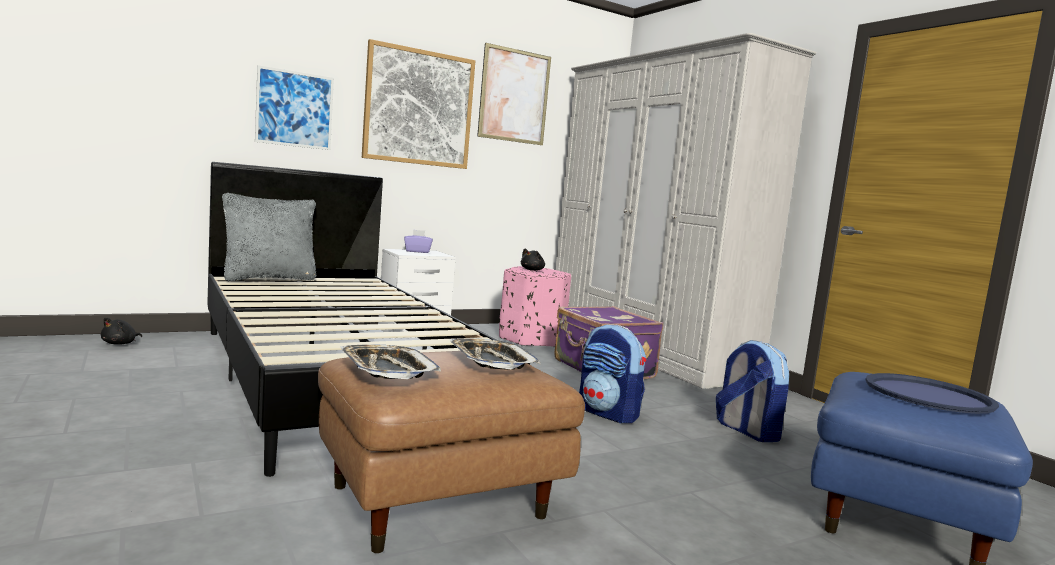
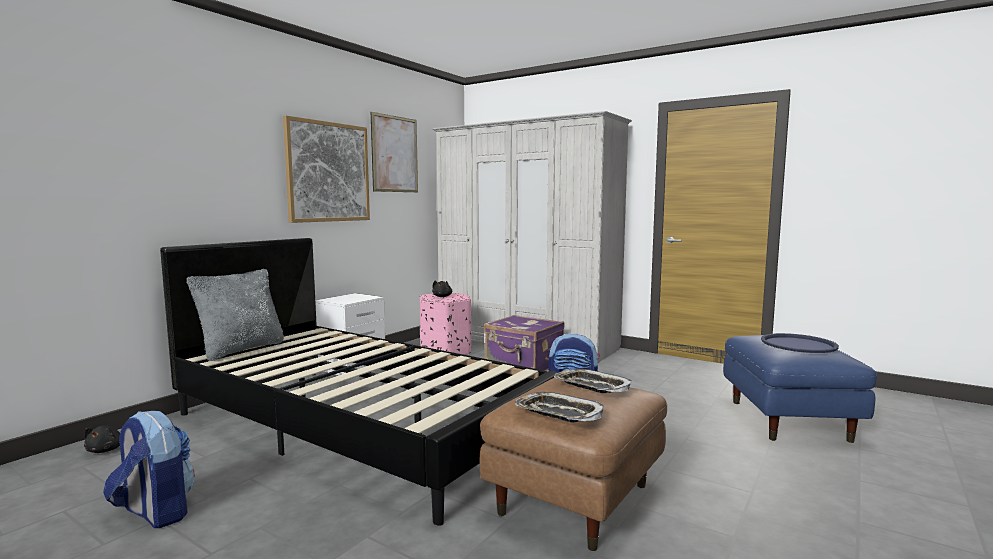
camera: 25 degrees left, 0 degrees up
(294, 109) = (228, 185): picture -> none
(417, 251) = (347, 297): purple tissue box -> none
(746, 431) = (657, 387): backpack -> backpack (155, 512)

